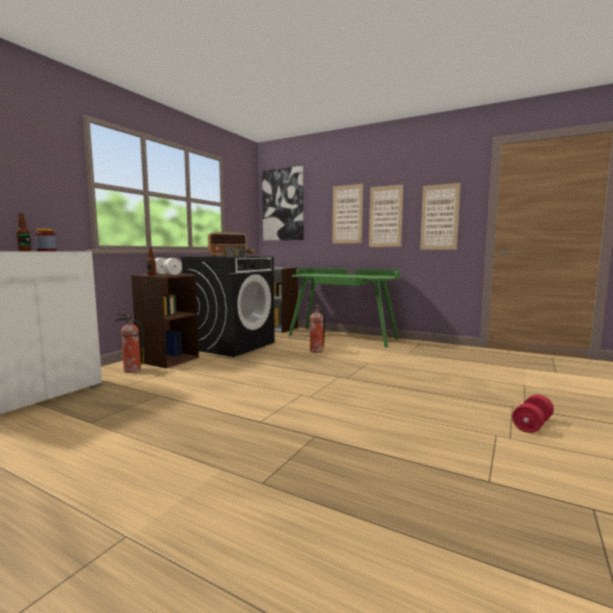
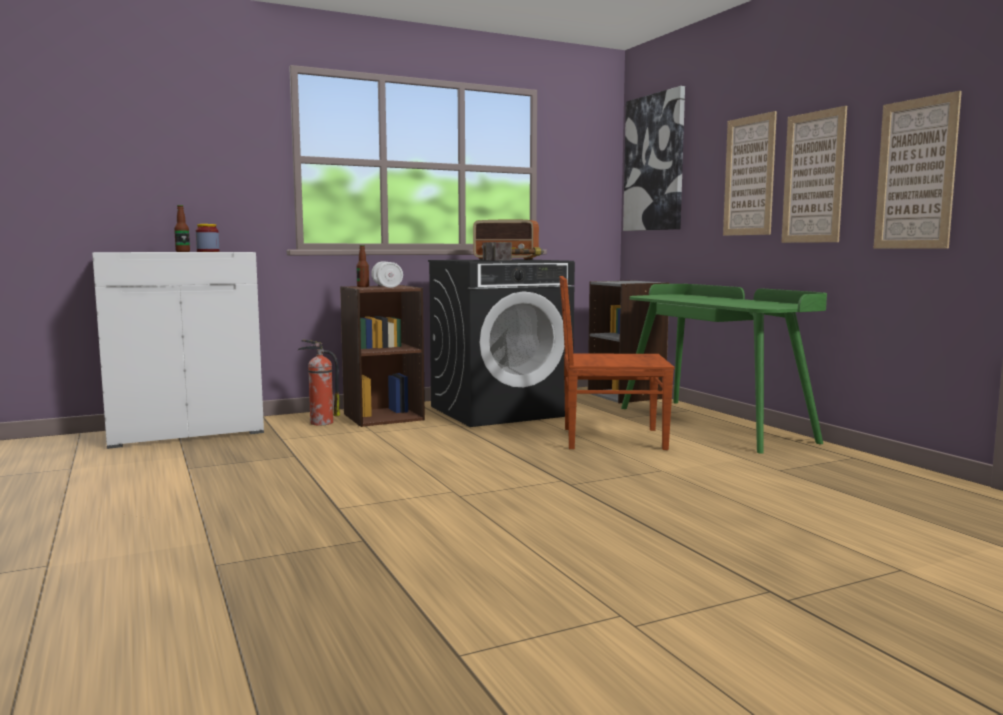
camera: 35 degrees right, 0 degrees up
(315, 351) = (610, 438): fire extinguisher -> brown chair
(532, 425) = (730, 624): red dumbbell -> none

